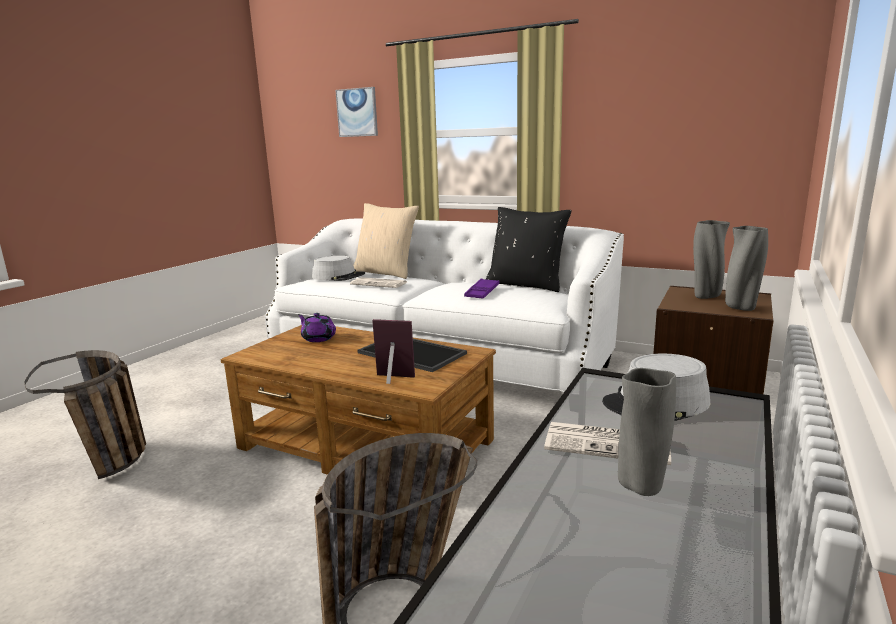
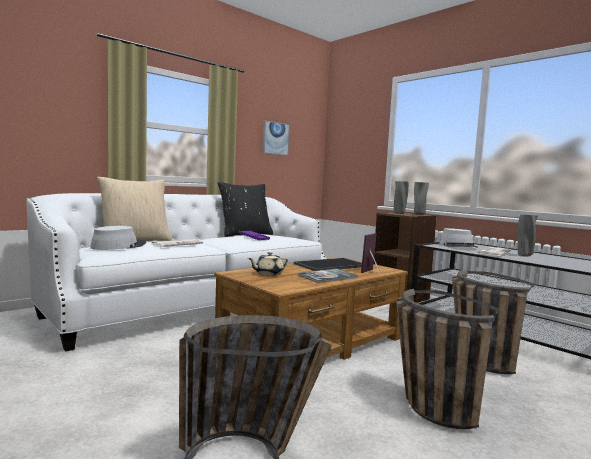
camera: 70 degrees left, 10 degrees down
(207, 549) = (426, 403): none -> basket
(318, 338) = (268, 274): purple teapot -> beige teapot
(330, 362) = (328, 276): none -> book
(357, 112) = (40, 85): picture -> picture (275, 138)

